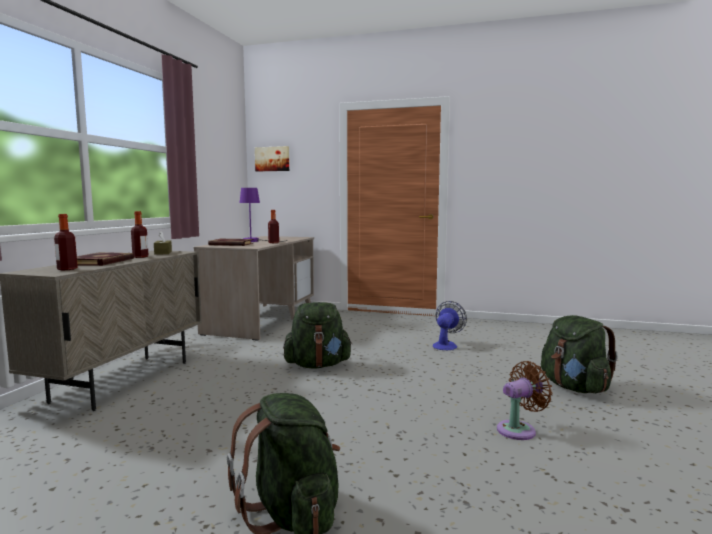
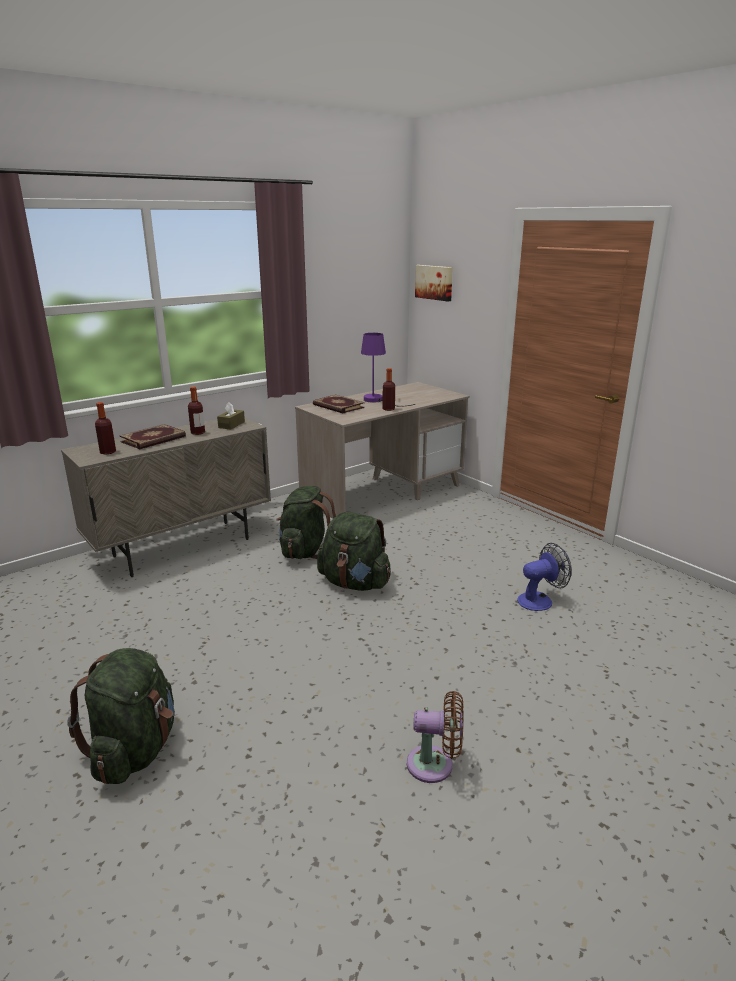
camera: 35 degrees right, 15 degrees up
(574, 387) = (606, 738): green backpack -> green backpack (305, 551)

